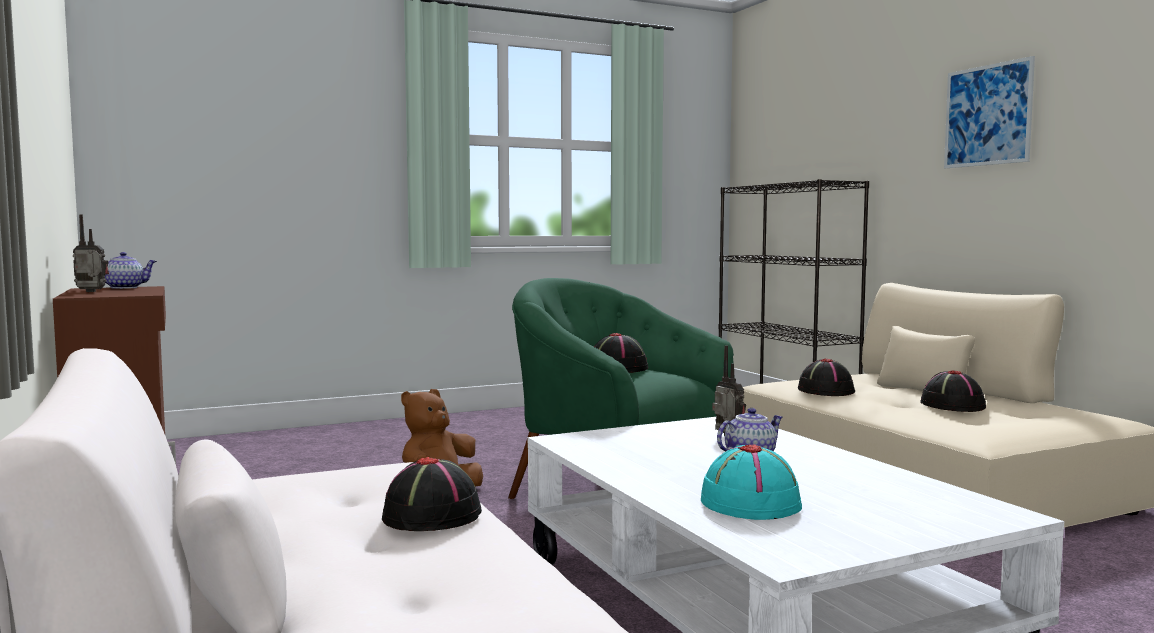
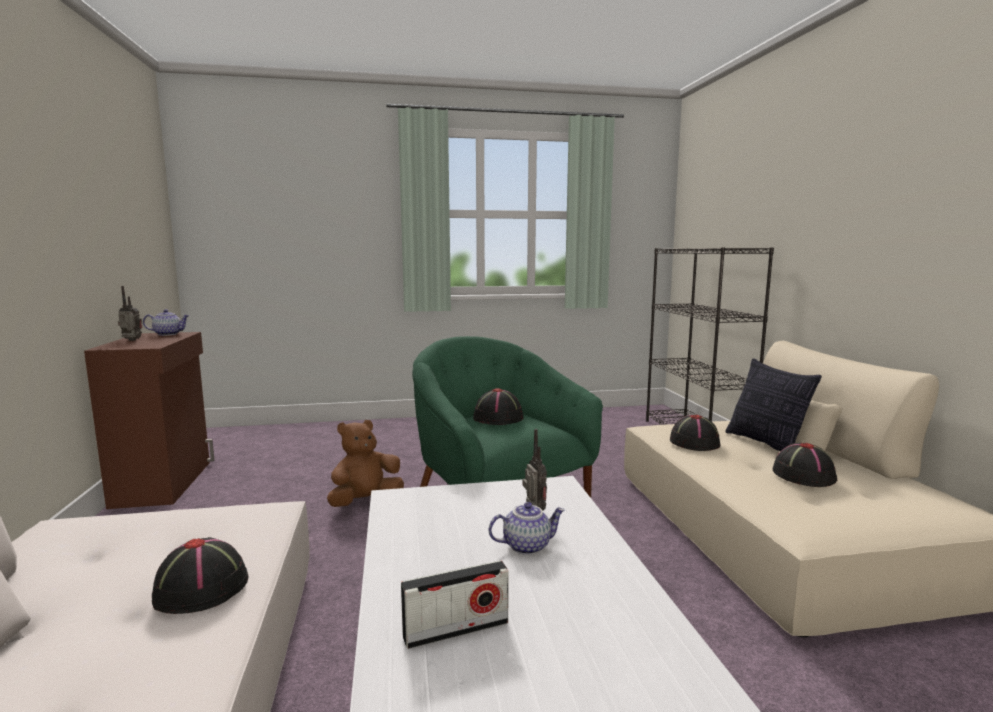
camera: 15 degrees right, 5 degrees up
(750, 503) = (456, 629): turquoise hat -> radio
(897, 388) = (766, 444): none -> pillow
(987, 115) = (881, 190): picture -> none

